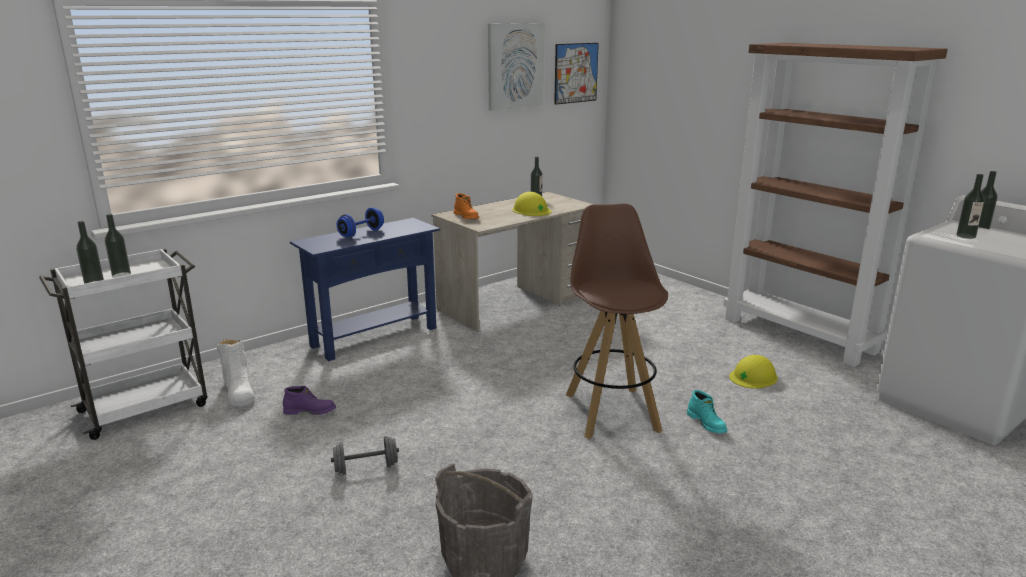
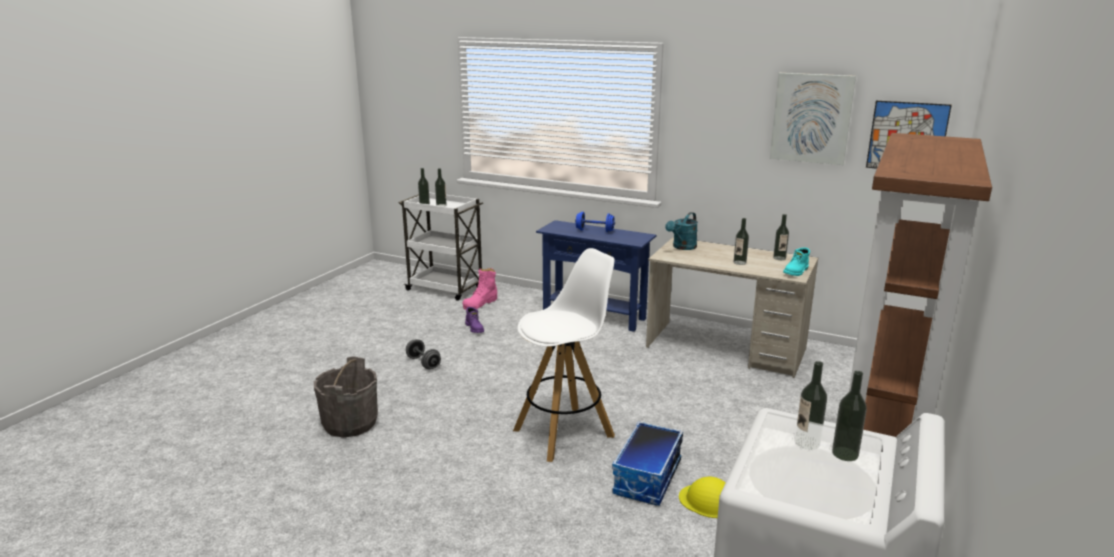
camera: 65 degrees right, 0 degrees up
(239, 392) = (480, 303): white boot -> pink boot
(467, 217) = (682, 247): orange boot -> turquoise watering can
(531, 210) = (739, 262): yellow hard hat -> bottle
(611, 411) = (565, 432): brown stool -> white stool
(707, 423) = (583, 483): turquoise boot -> turquoise boot (796, 272)
(710, 391) = (648, 478): none -> storage box

